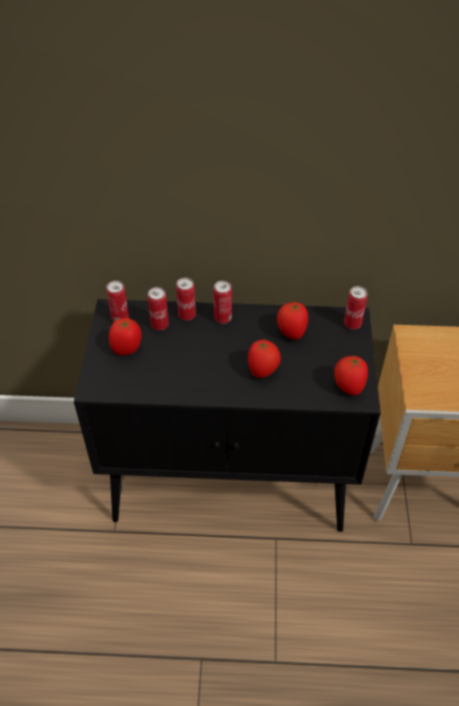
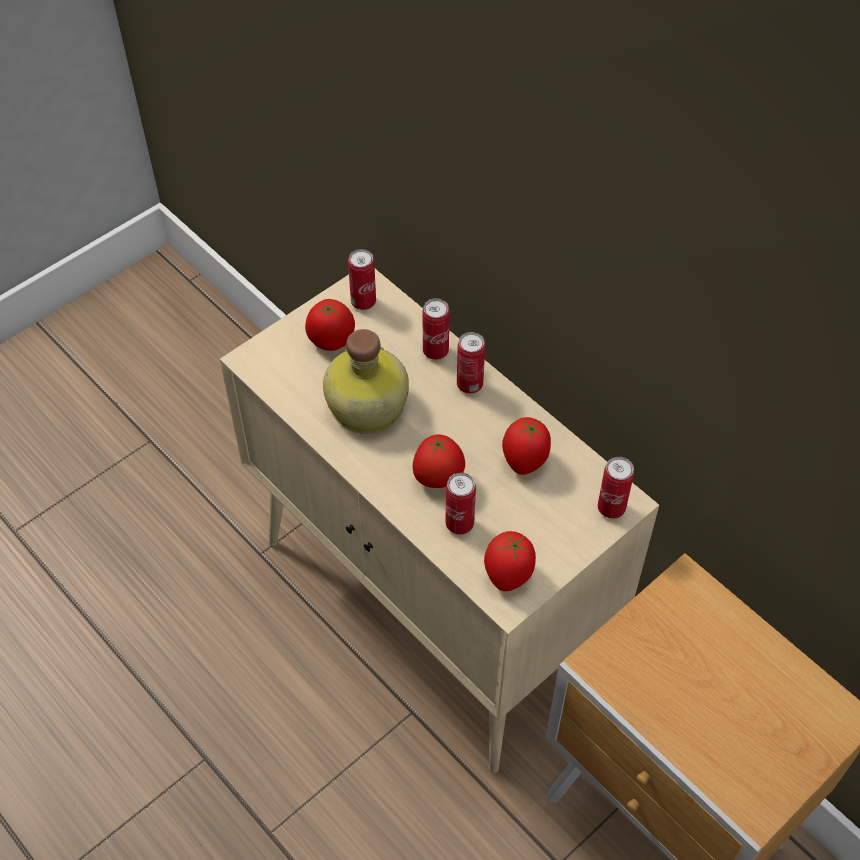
camera: 45 degrees right, 5 degrees up
(160, 325) = (394, 341): can -> can (459, 524)
(184, 366) = (365, 407): none -> bottle
(232, 482) = (433, 609): black cabinet -> beige cabinet

